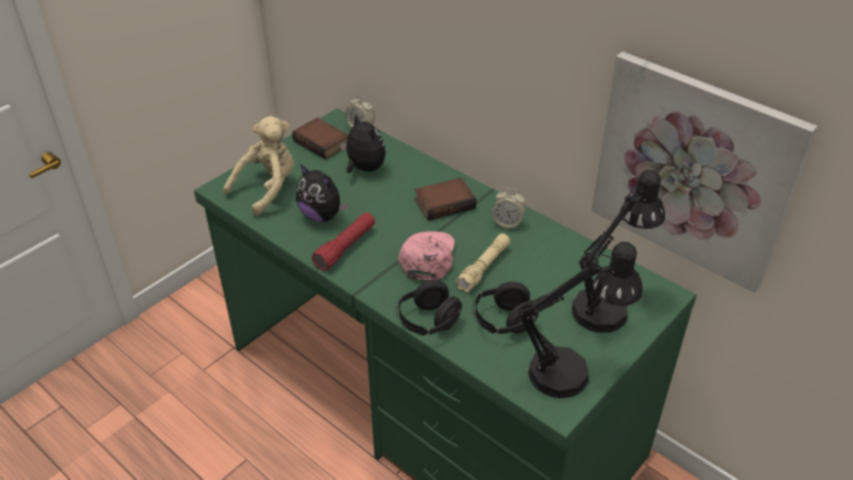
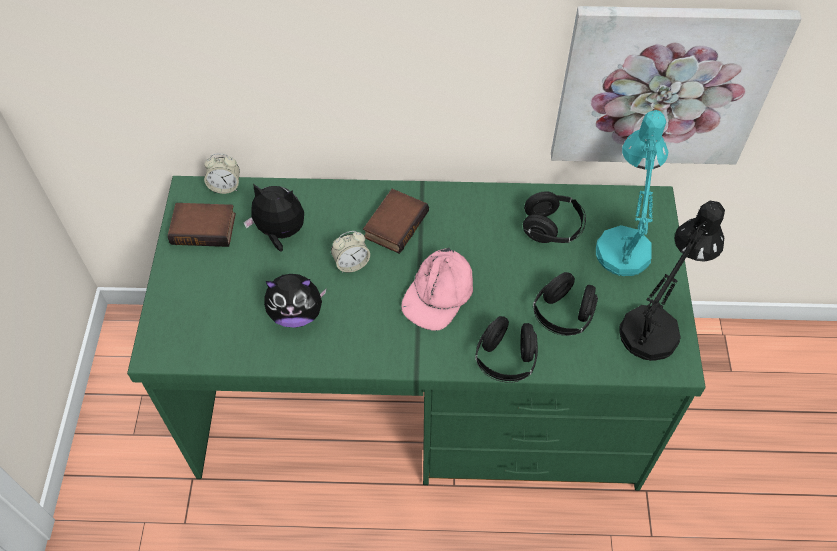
camera: 40 degrees left, 15 degrees up
(268, 189) = (207, 319): beige plush toy -> none
(345, 248) = (356, 334): red flashlight -> none
(427, 257) = (438, 293): pink cap -> pink cap turned 120 degrees counterclockwise
(484, 268) = (496, 272): beige flashlight -> none
(507, 223) = (469, 211): alarm clock -> alarm clock (351, 263)
(558, 266) = (552, 228): none -> black headphones
(607, 306) = (623, 242): black table lamp -> turquoise table lamp

